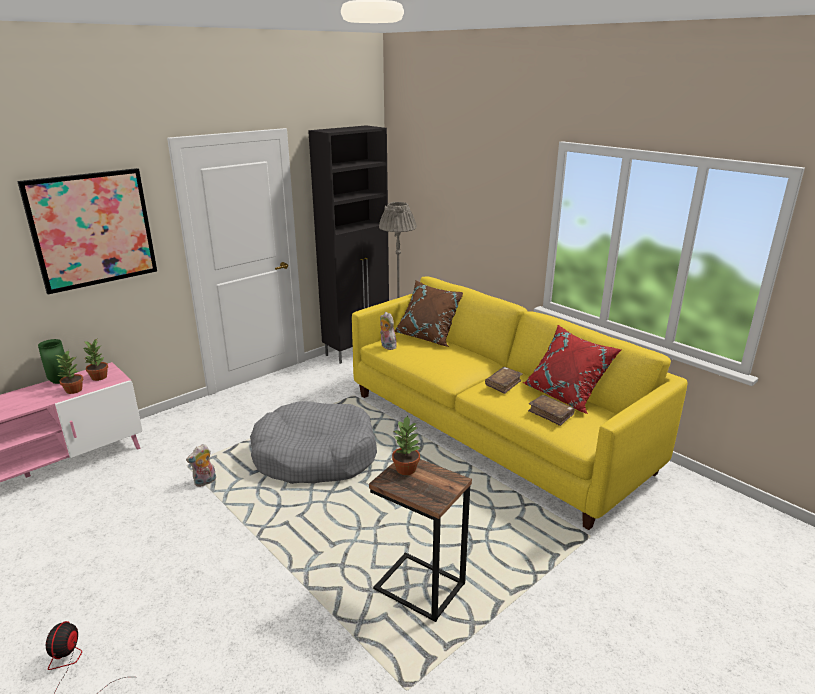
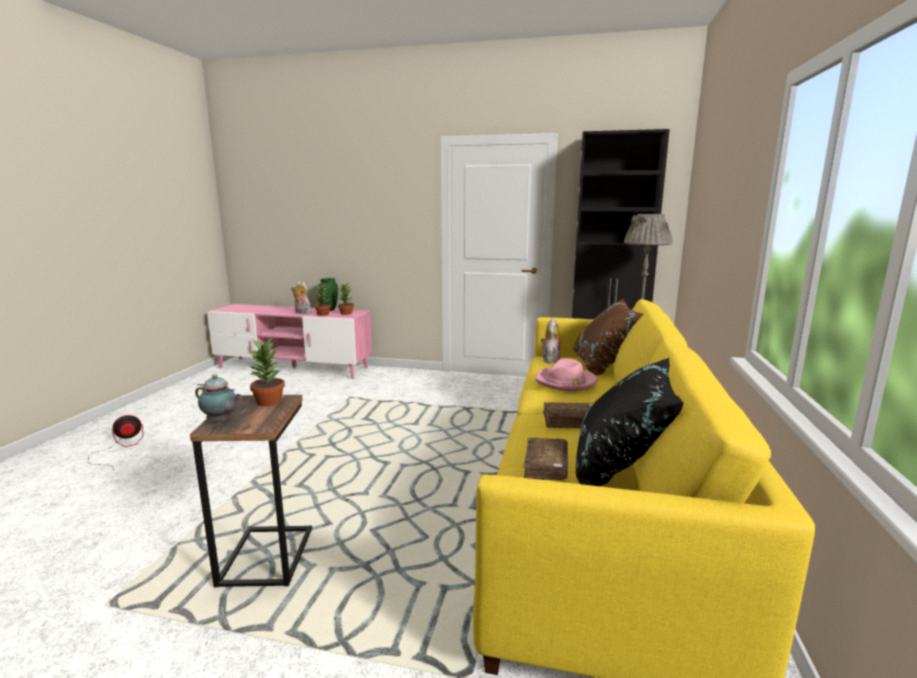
camera: 55 degrees right, 10 degrees down
(92, 229) = (374, 203): picture -> none
(205, 482) = (336, 410): plush toy -> plush toy (302, 313)
(315, 456) = (416, 432): grey dog bed -> none
(427, 496) = (221, 421): none -> teapot
(445, 359) = (566, 382): none -> pink hat
(566, 395) = (620, 466): red pillow -> black pillow

